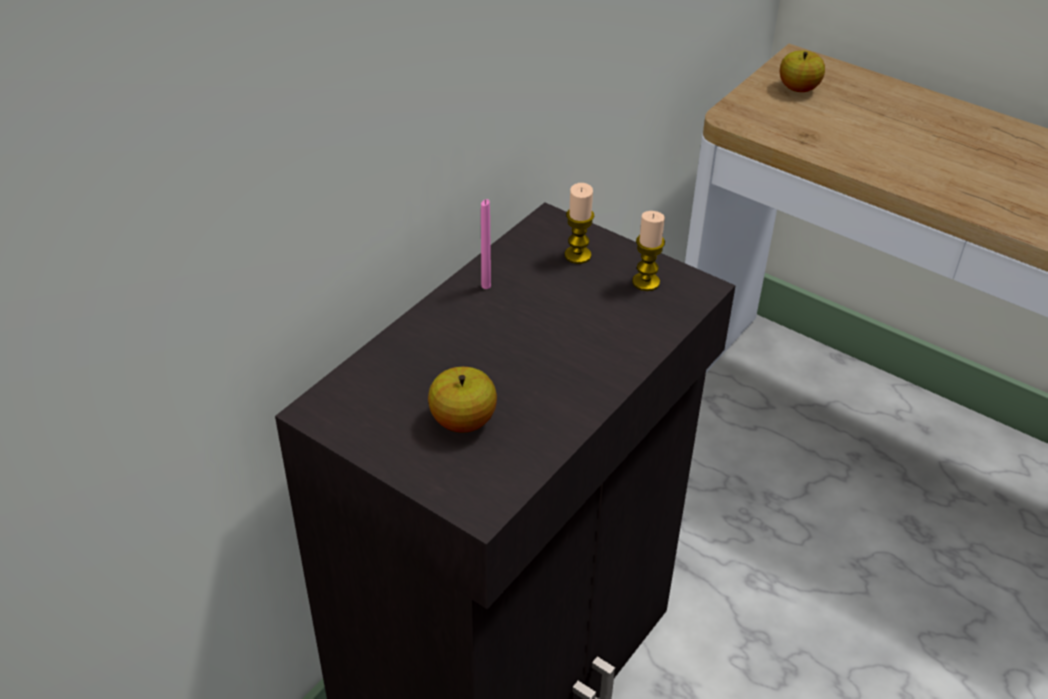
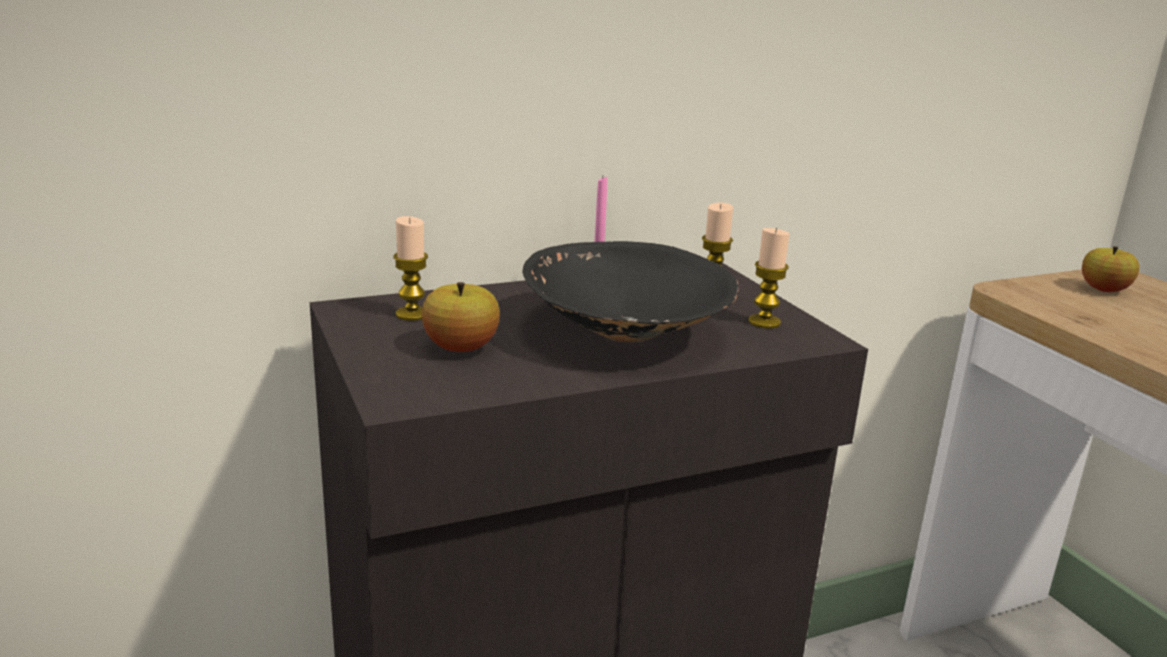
camera: 30 degrees right, 20 degrees down
(380, 394) = (412, 314): none -> candle
(565, 345) = (627, 334): none -> black bowl

